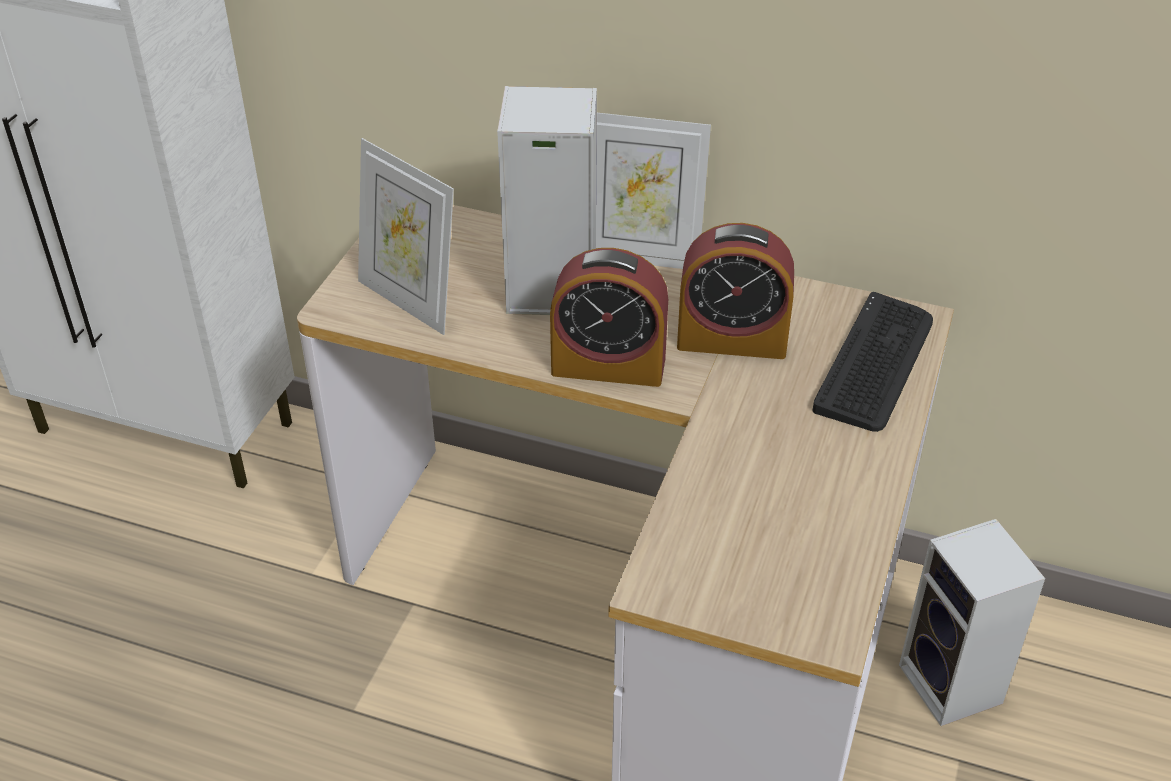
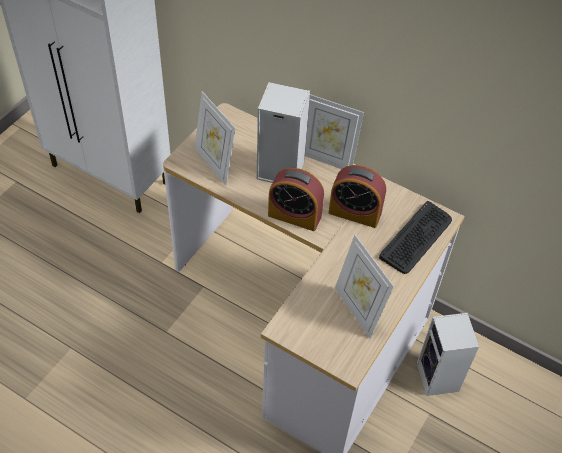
camera: 10 degrees right, 10 degrees up
(806, 517) = (357, 310): none -> picture frame

